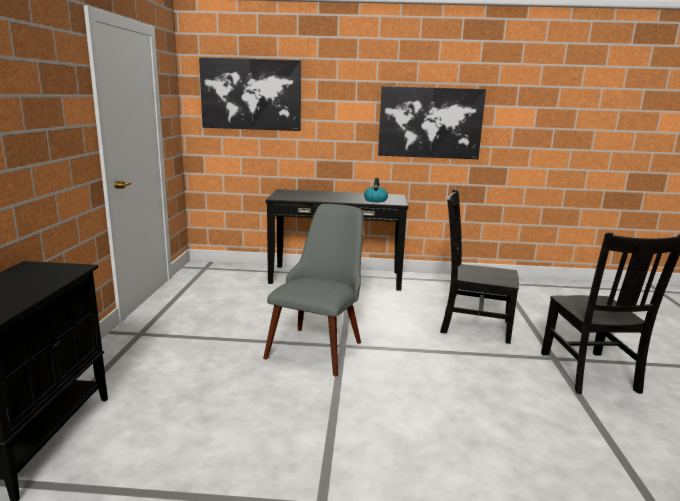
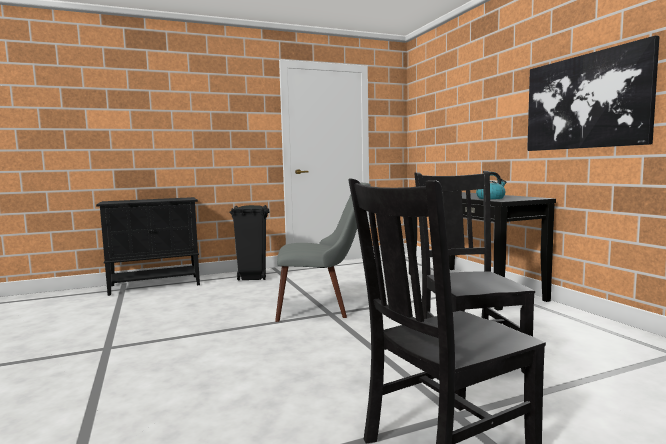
camera: 65 degrees right, 10 degrees down
(141, 355) = (252, 278): none -> black trash can
(251, 94) = (440, 105): picture -> none

